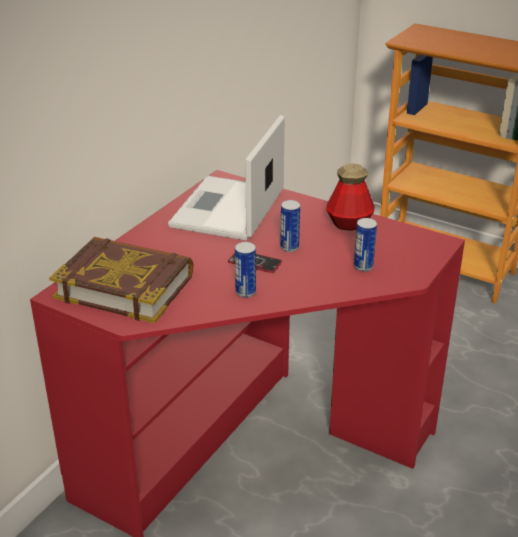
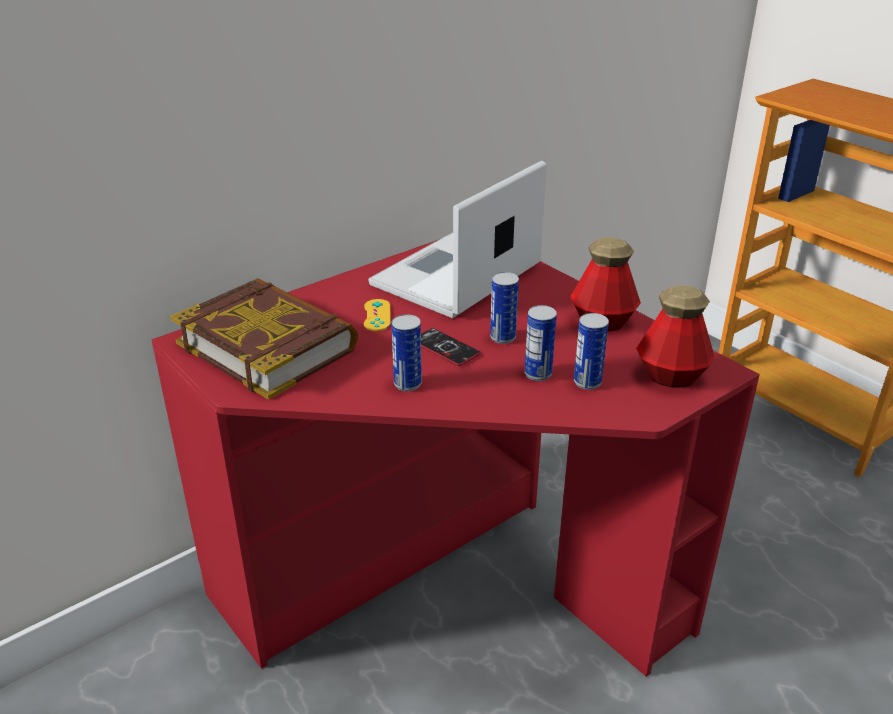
camera: 20 degrees right, 0 degrees up
(190, 248) = (377, 315): none -> yellow game controller
(328, 267) = (538, 374): none -> can
(413, 252) = (671, 376): none -> bottle

